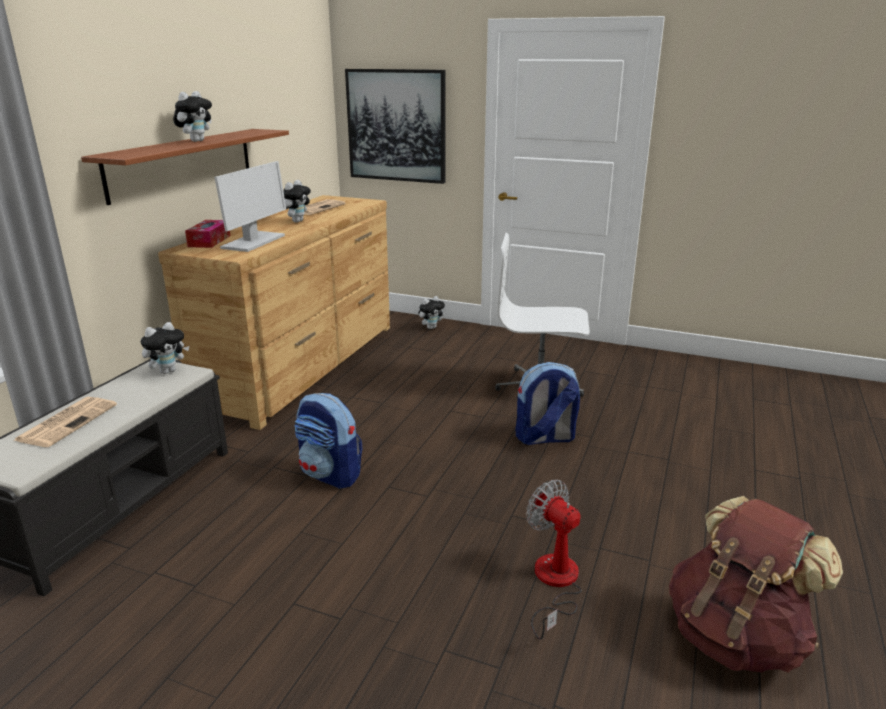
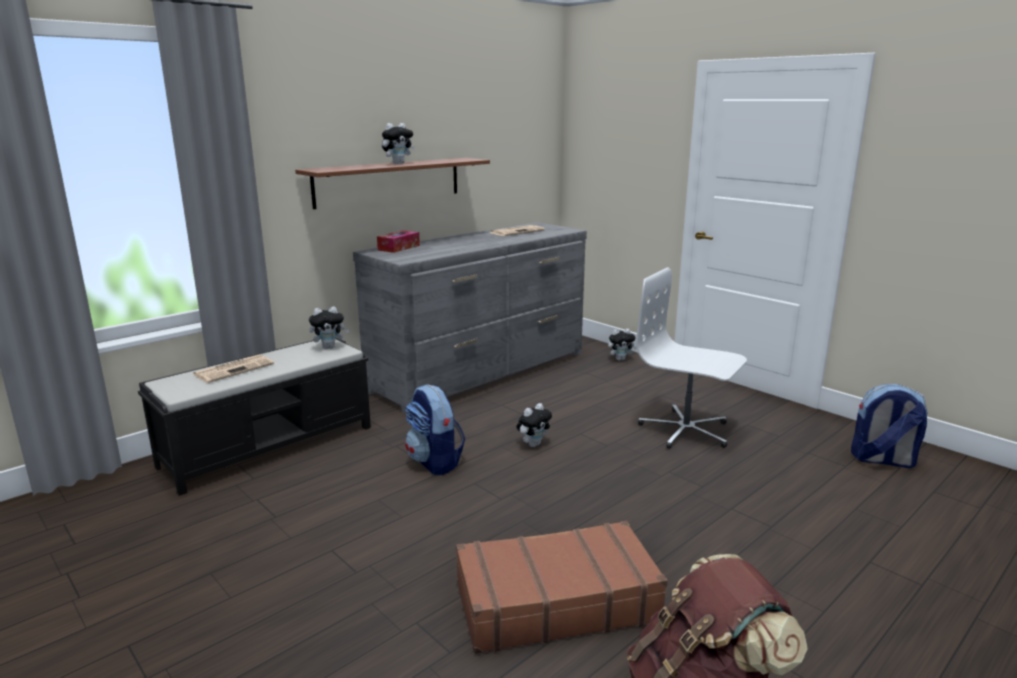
camera: 25 degrees right, 5 degrees down
(253, 242) = (430, 252): monitor -> none
(296, 221) = (485, 240): plush toy -> plush toy (533, 444)
(304, 365) = (482, 371): brown dresser -> grey dresser
(396, 126) = (611, 162): picture -> none
(545, 438) = (652, 477): backpack -> backpack (882, 460)
(554, 583) = (555, 602): fan -> brown suitcase

